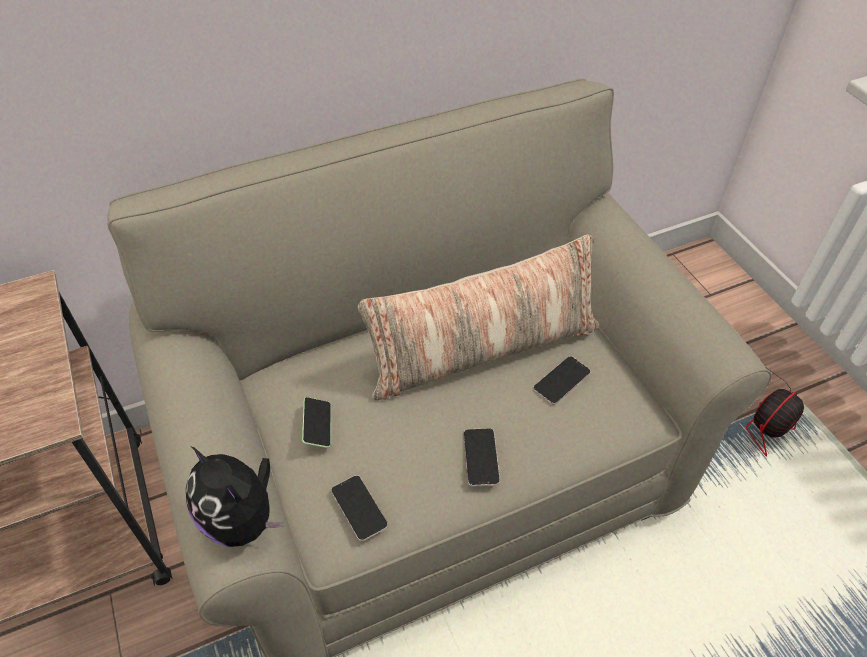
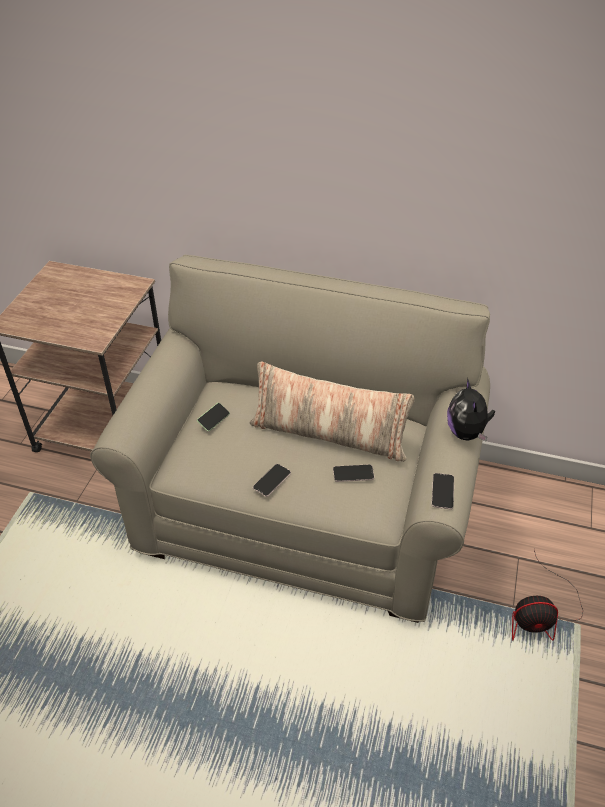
camera: 40 degrees right, 5 degrees down
(242, 519) = (132, 427): plush toy -> plush toy (466, 432)
(359, 508) = (195, 465): phone -> phone (442, 491)

